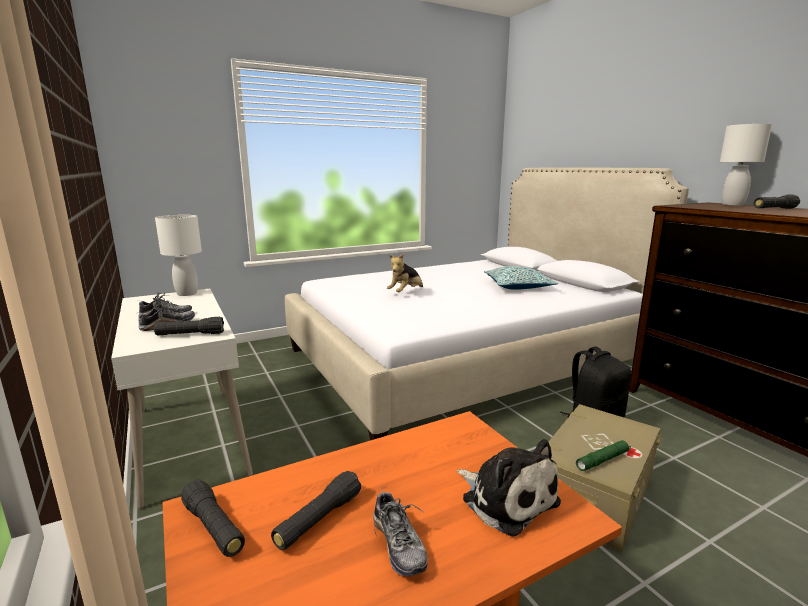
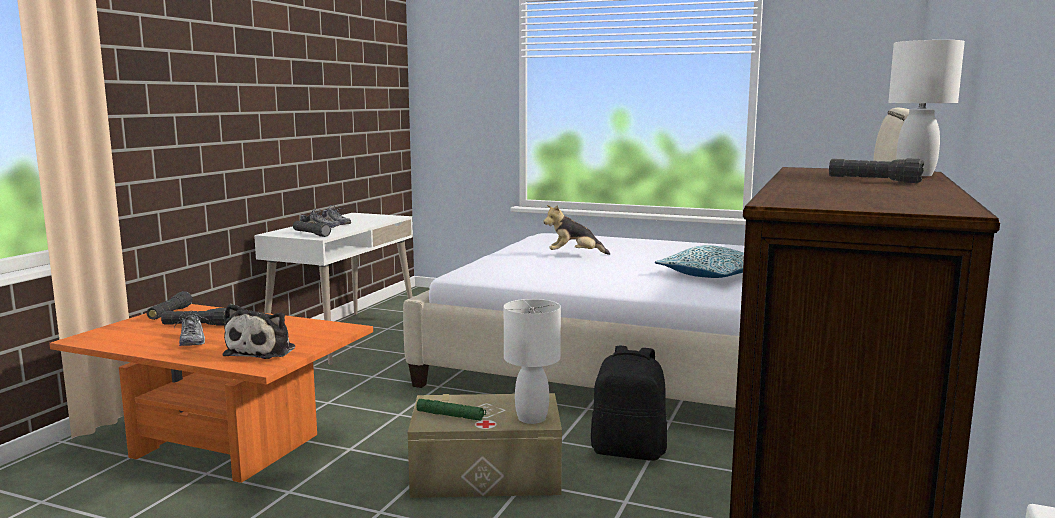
camera: 50 degrees right, 5 degrees down
(187, 293) = (388, 216): white table lamp -> white table lamp (532, 418)
(398, 544) = (192, 341): shoe -> shoe turned 45 degrees counterclockwise

